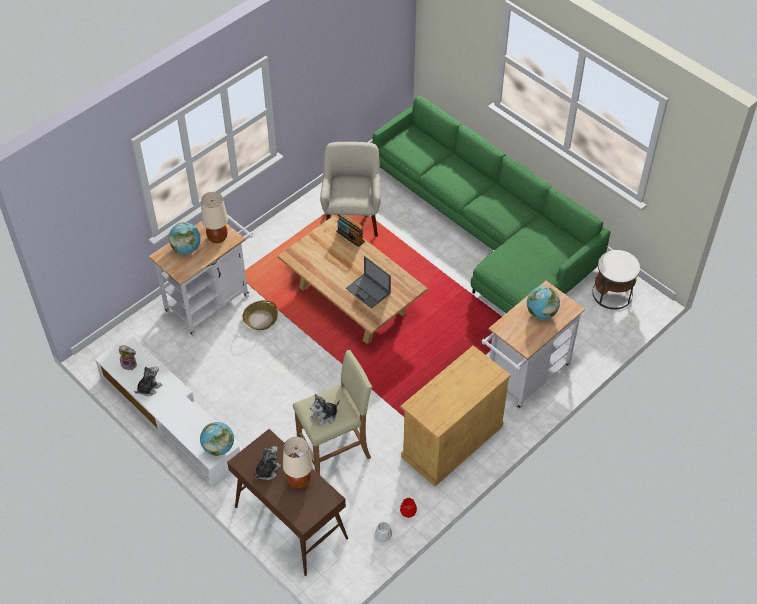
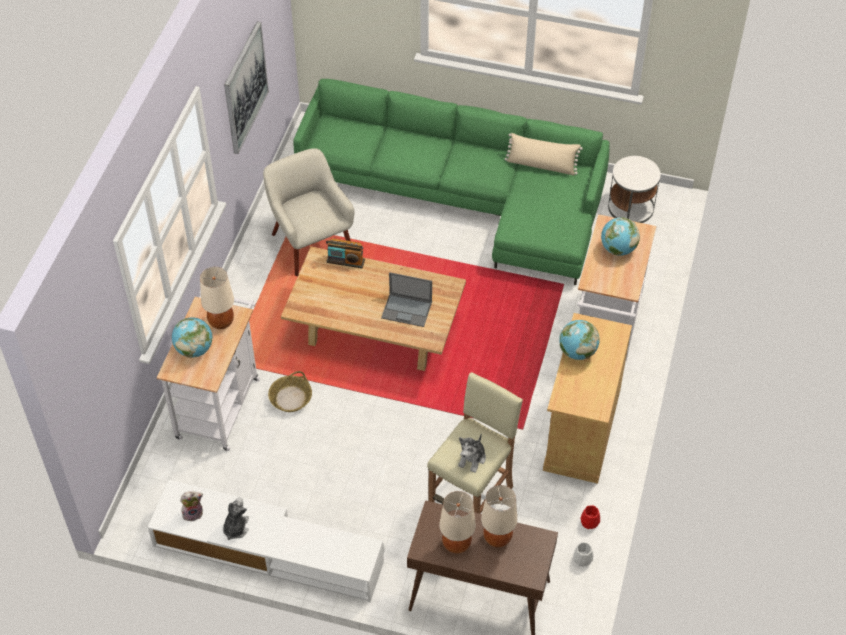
camera: 30 degrees left, 0 degrees up
(218, 447) = (361, 553): globe -> globe (577, 352)
(267, 470) = (456, 544): plush toy -> beige table lamp
(334, 76) = (245, 87): none -> picture
(548, 229) = (541, 165): none -> beige pillow

